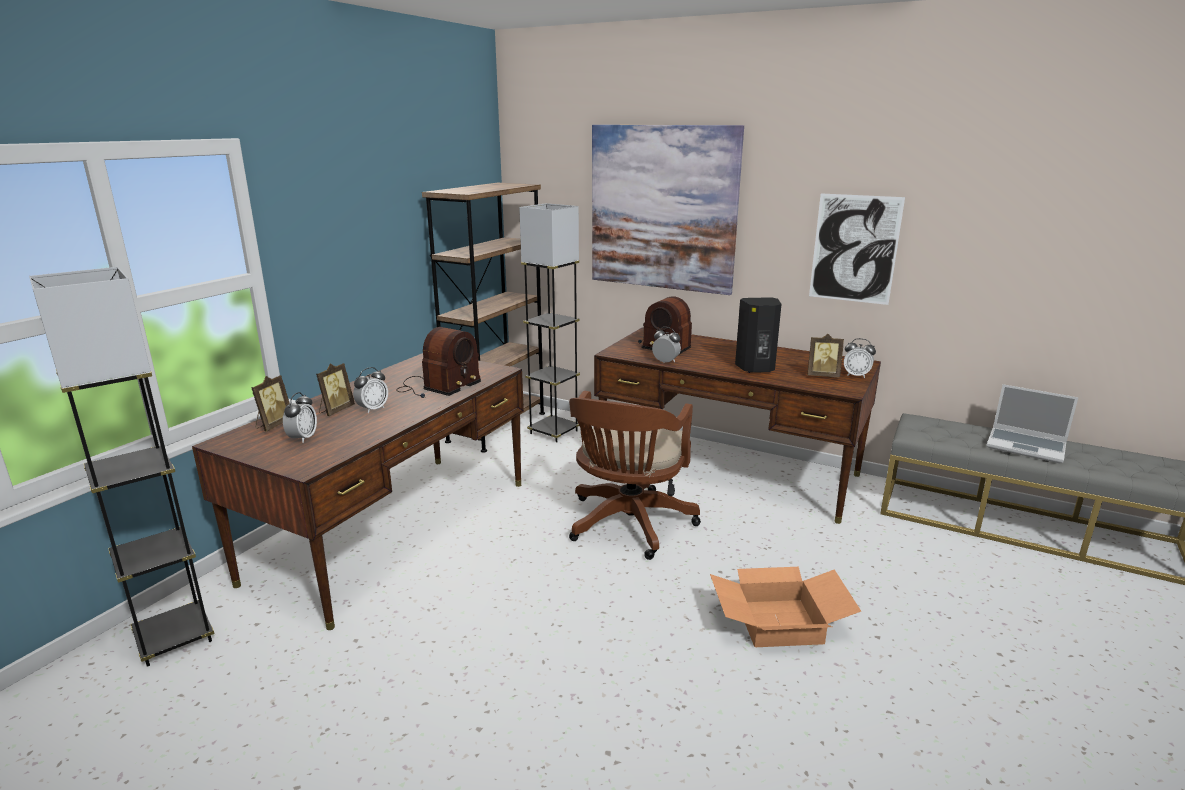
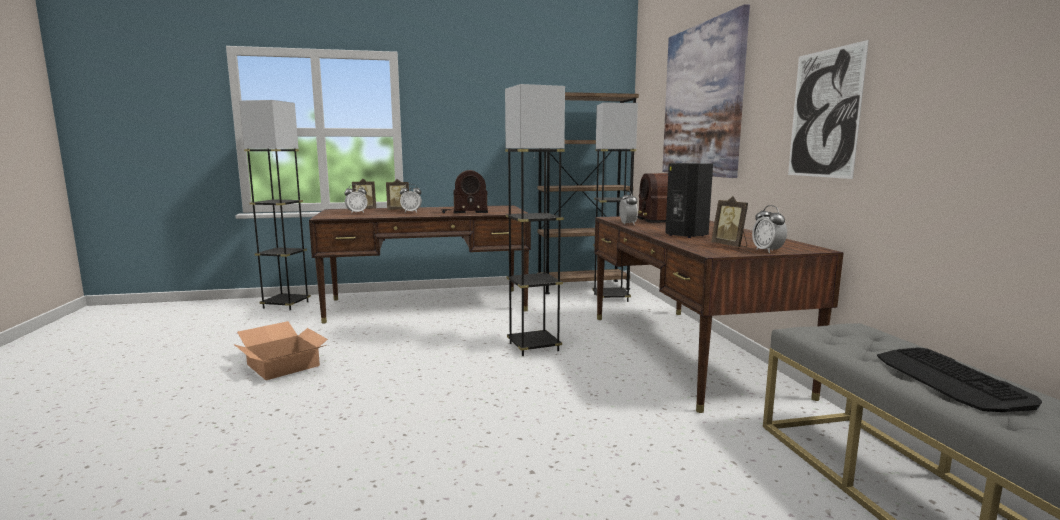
camera: 50 degrees right, 10 degrees down
(628, 526) = (533, 347): brown office chair -> grey floor lamp
(778, 623) = (487, 425): cardboard box -> cardboard box (282, 365)
(1027, 446) = (950, 380): laptop -> keyboard

